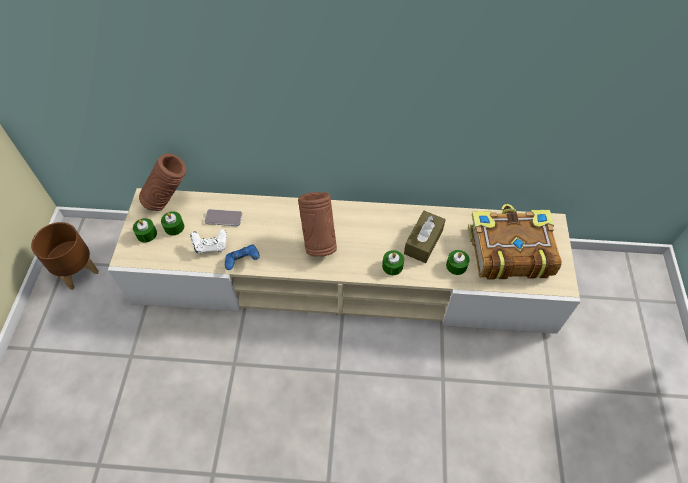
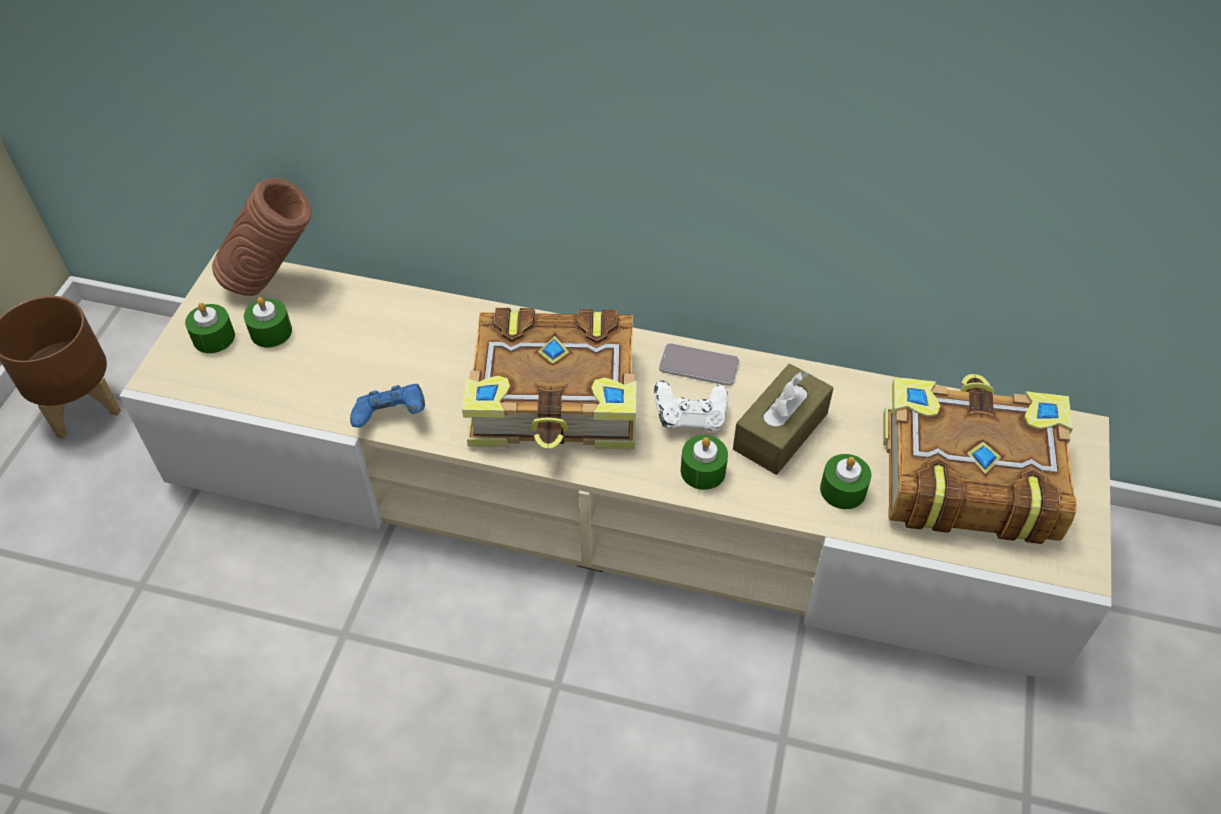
camera: 10 degrees right, 5 degrees down
(211, 246) = (334, 379): white game controller -> white game controller (690, 418)
(223, 218) = (373, 328): phone -> phone (699, 365)
(318, 241) = (557, 400): brown vase -> book

